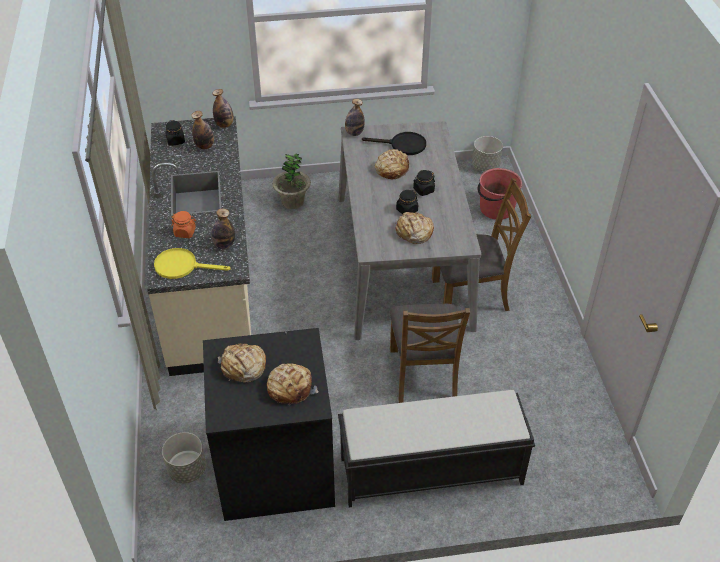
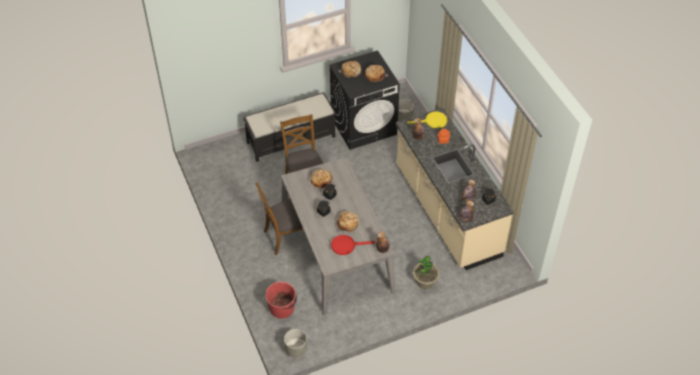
camera: 165 degrees right, 5 degrees up
(403, 145) = (346, 245): black frying pan -> red frying pan

